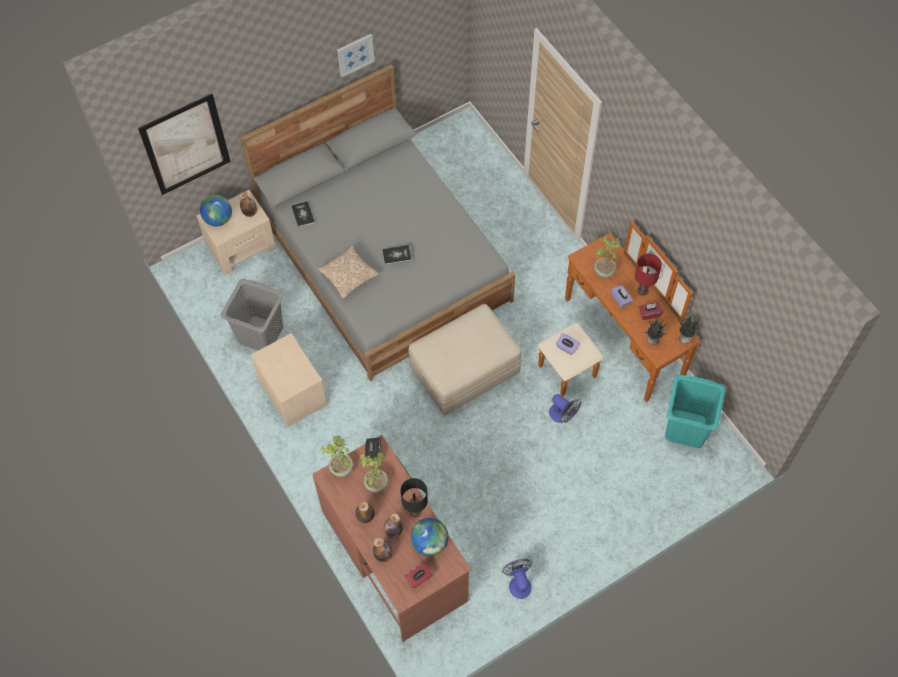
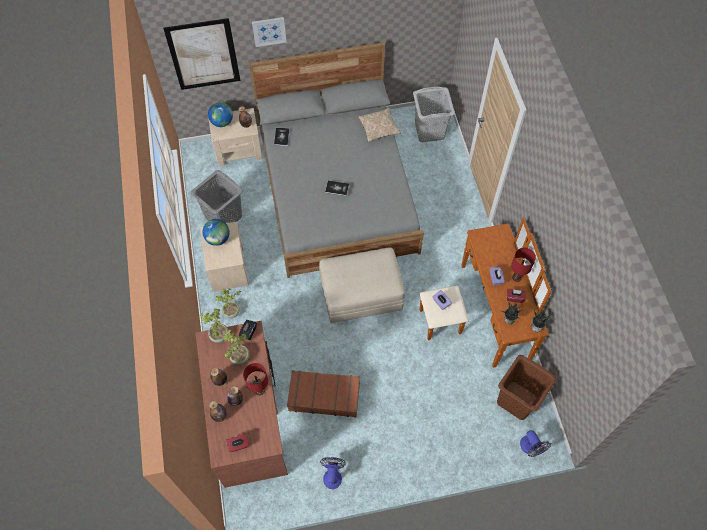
camera: 20 degrees right, 0 degrees up
(348, 276) = (294, 193): pillow -> pillow (378, 129)
(355, 54) = (355, 24): picture -> picture (269, 31)
(415, 511) = (260, 390): black table lamp -> red table lamp
(430, 543) = (259, 420): globe -> globe (218, 239)
(464, 151) = (430, 131): none -> grey laundry basket
(471, 500) = (324, 396): none -> brown suitcase
(562, 415) = (422, 355): fan -> fan (531, 448)
(605, 271) = (492, 252): potted plant -> potted plant (232, 312)
(686, 428) = (517, 400): turquoise laundry basket -> brown laundry basket

